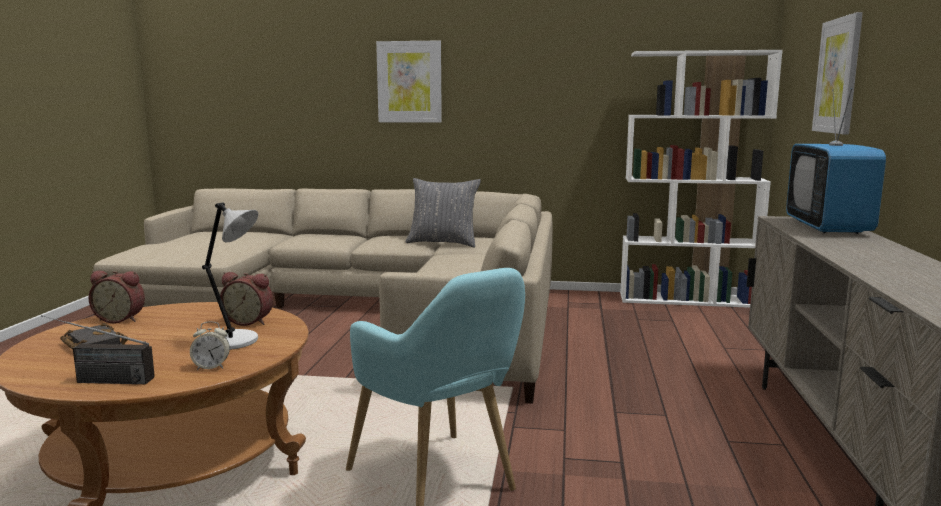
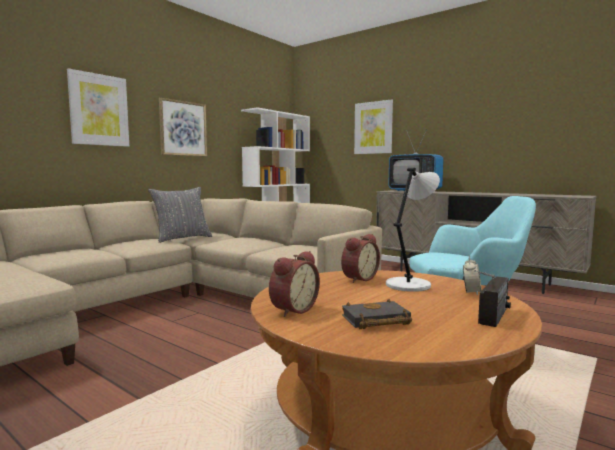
camera: 60 degrees left, 5 degrees down
(522, 94) = (183, 128): none -> picture

